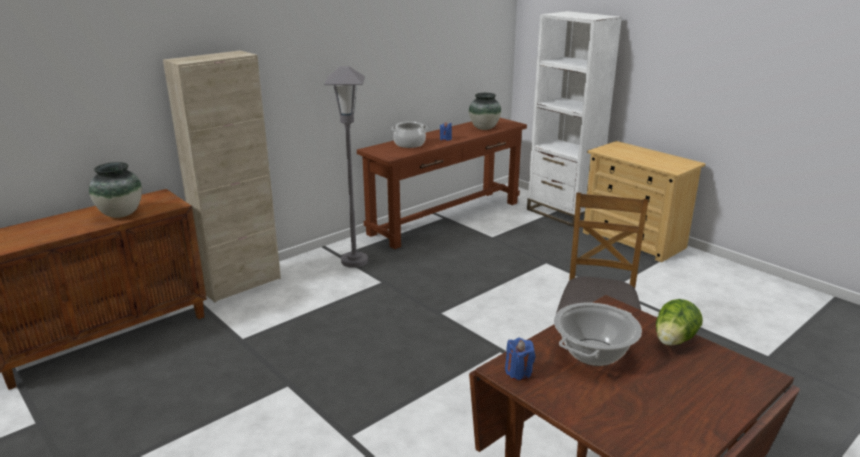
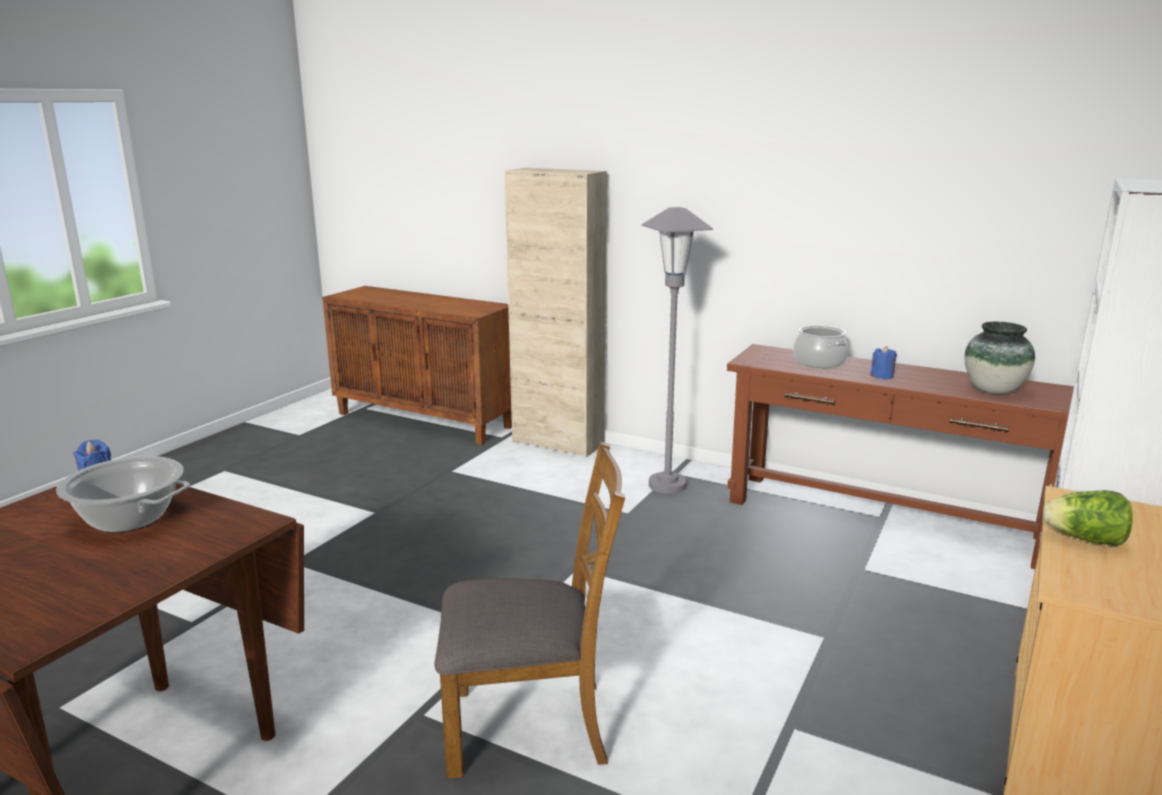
camera: 70 degrees right, 5 degrees down
(120, 214) = (439, 306): vase -> none
(673, 341) = (147, 570): lettuce -> lettuce (1085, 540)

